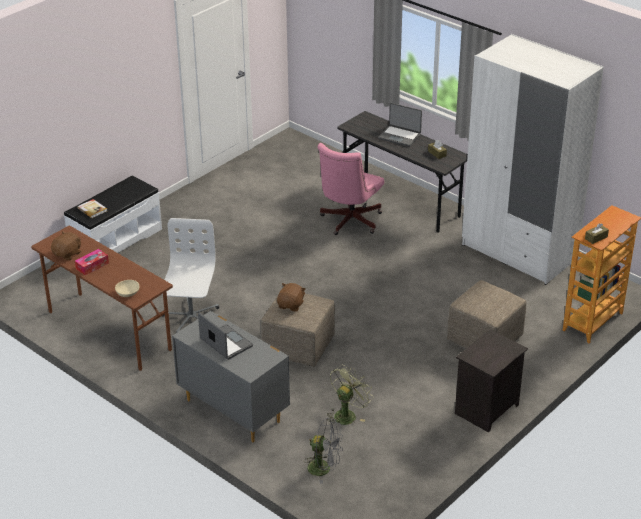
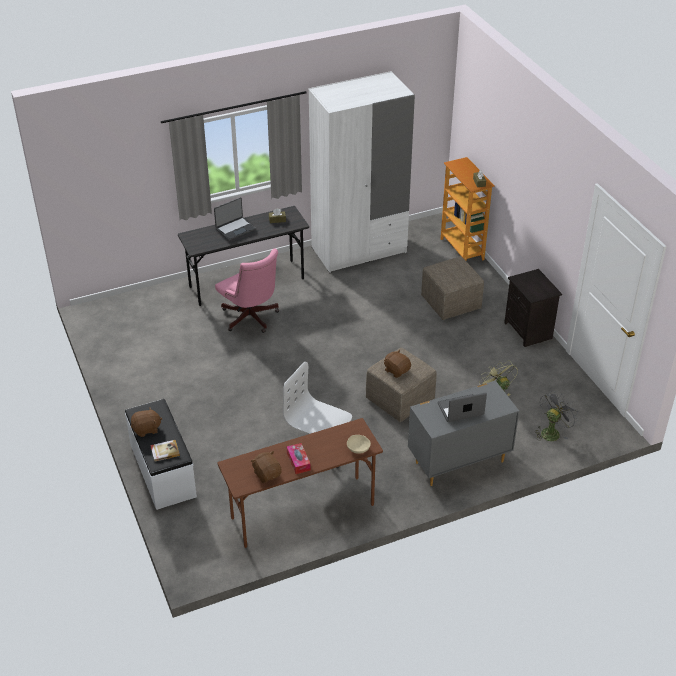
camera: 65 degrees left, 5 degrees up
(114, 192) = (146, 429): none -> brown plush toy

